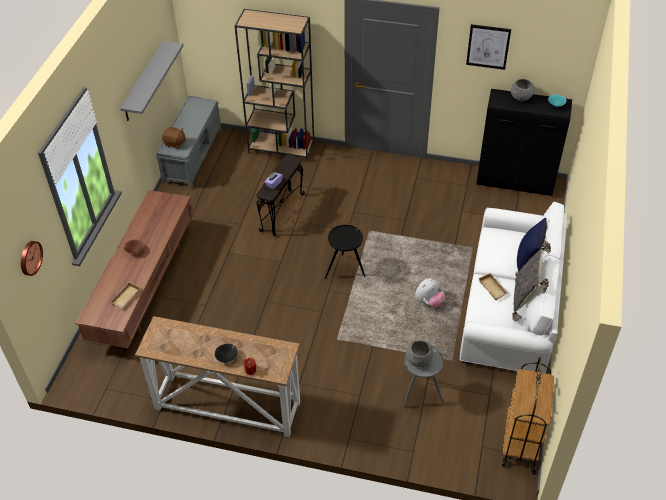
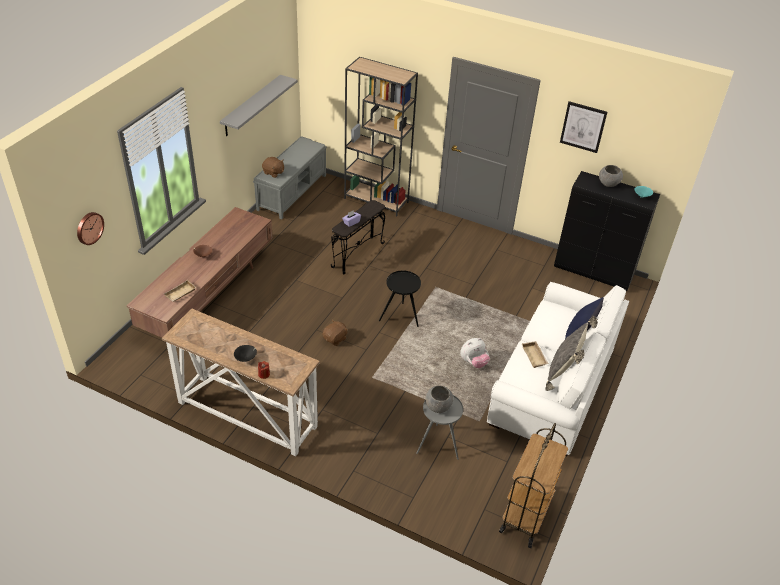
camera: 10 degrees right, 5 degrees down
(288, 307) = (335, 339): none -> brown plush toy

